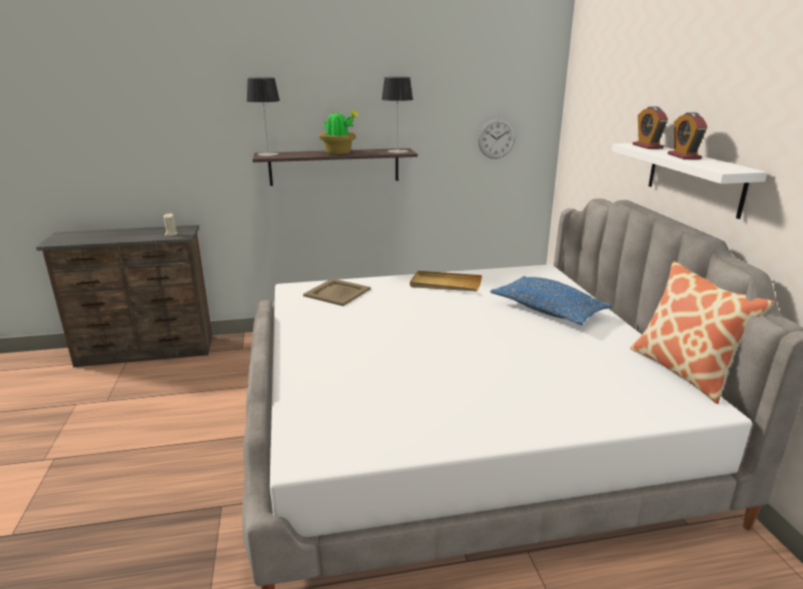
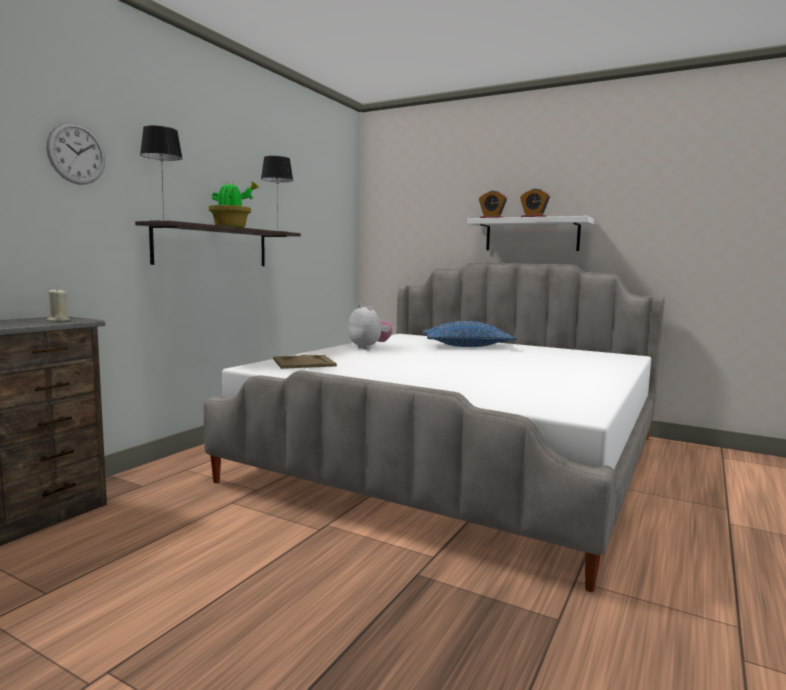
camera: 50 degrees left, 15 degrees down
(445, 284) = (369, 347): beige tray -> plush toy
(496, 138) = (326, 232): wall clock -> wall clock (76, 153)
(684, 371) = (587, 350): pillow -> none

